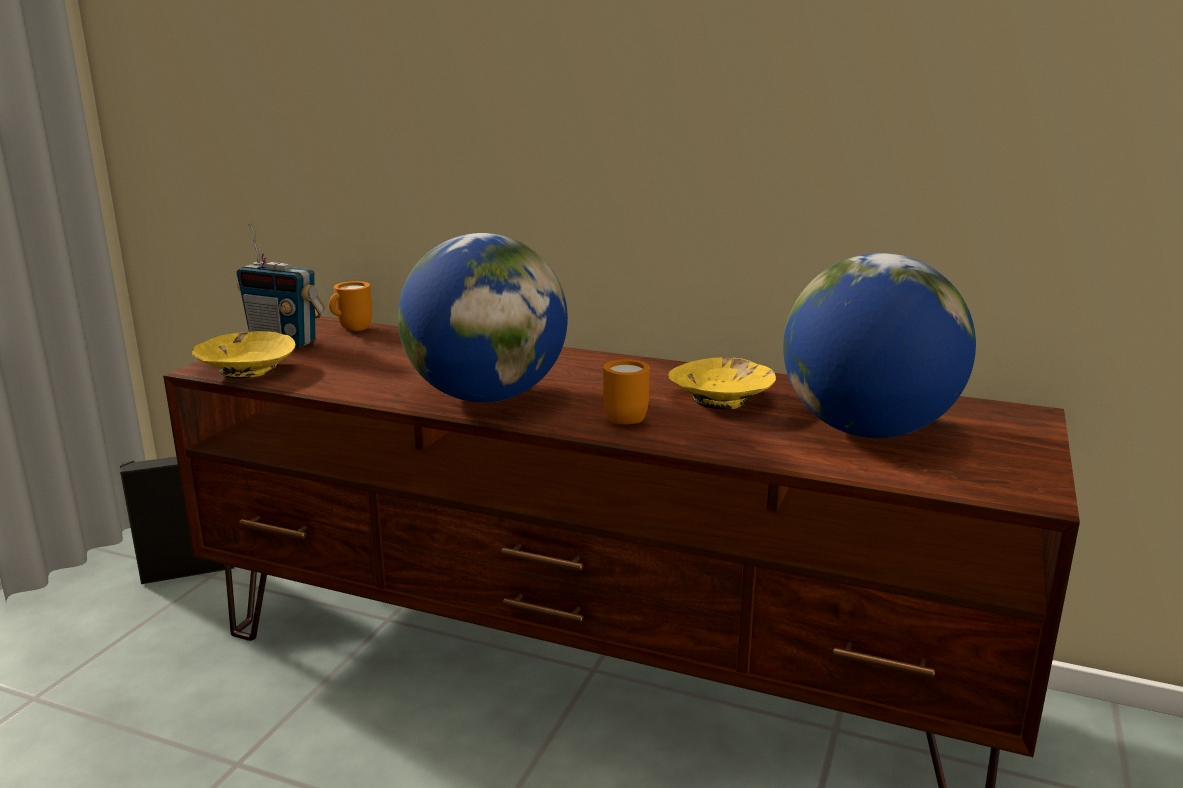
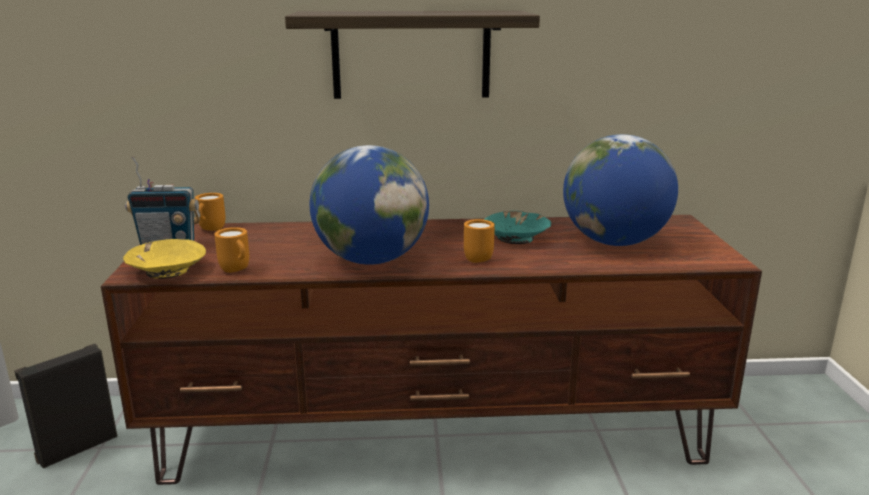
camera: 25 degrees left, 0 degrees up
(316, 383) = (237, 271): none -> orange mug
(619, 111) = (411, 55): none -> shelf
(722, 399) = (516, 237): yellow bowl -> turquoise bowl

